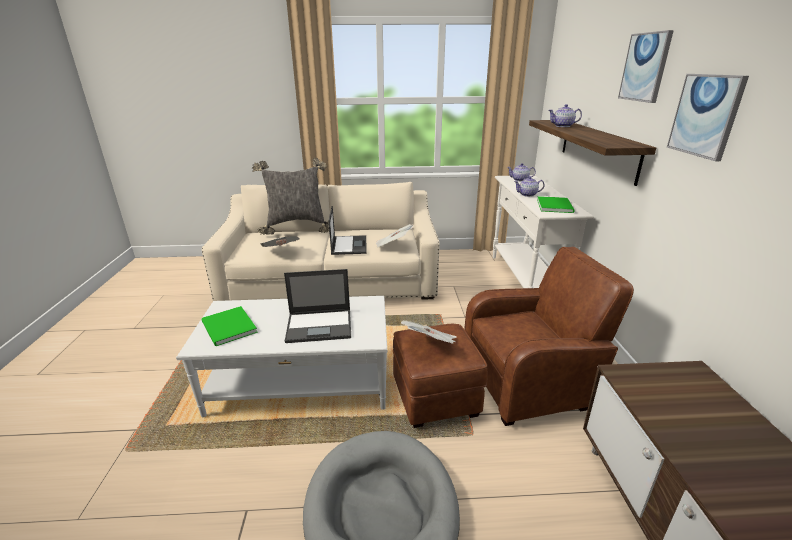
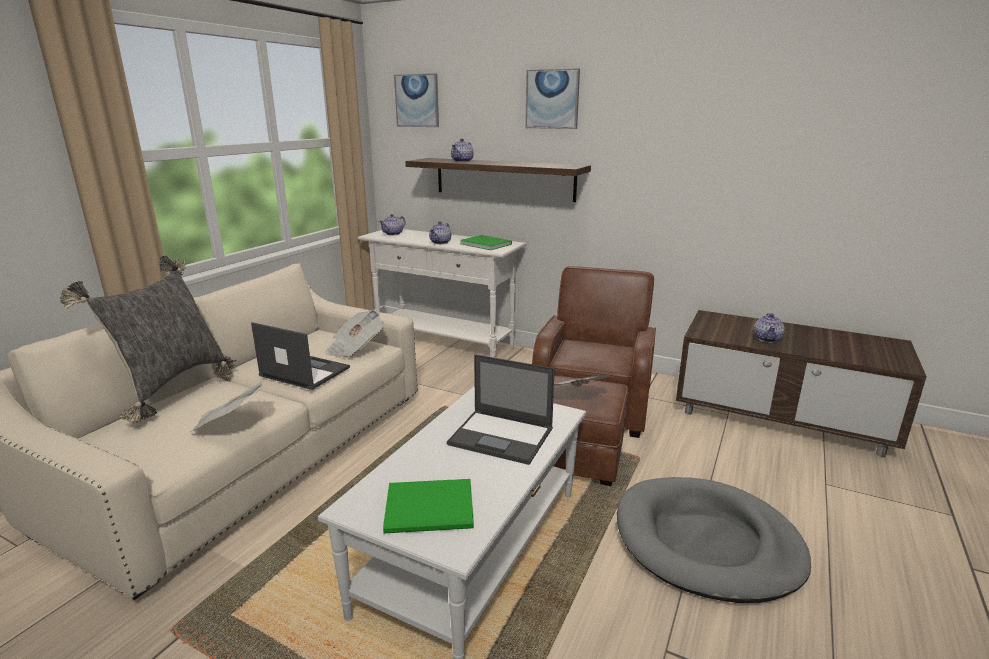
camera: 60 degrees left, 5 degrees down
(320, 326) = (502, 437): laptop -> laptop turned 90 degrees clockwise
(693, 433) = (767, 339): none -> teapot
(705, 115) = (639, 134): picture -> picture (417, 100)

